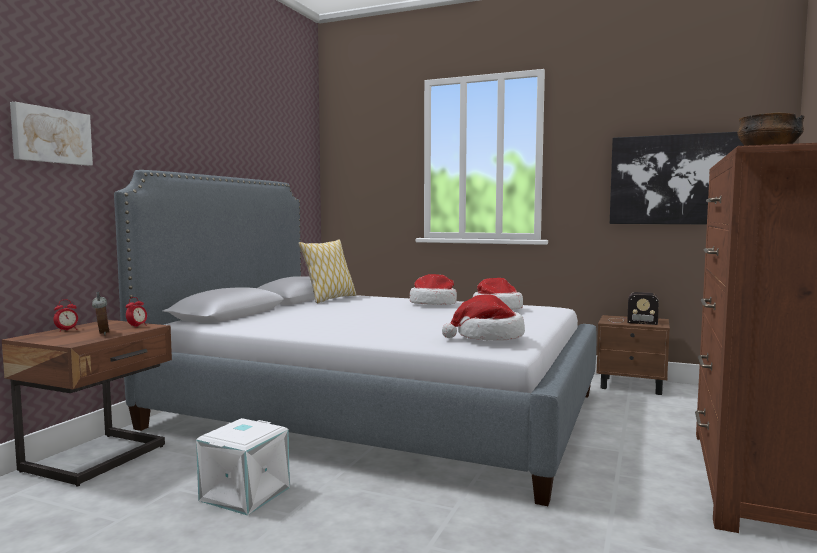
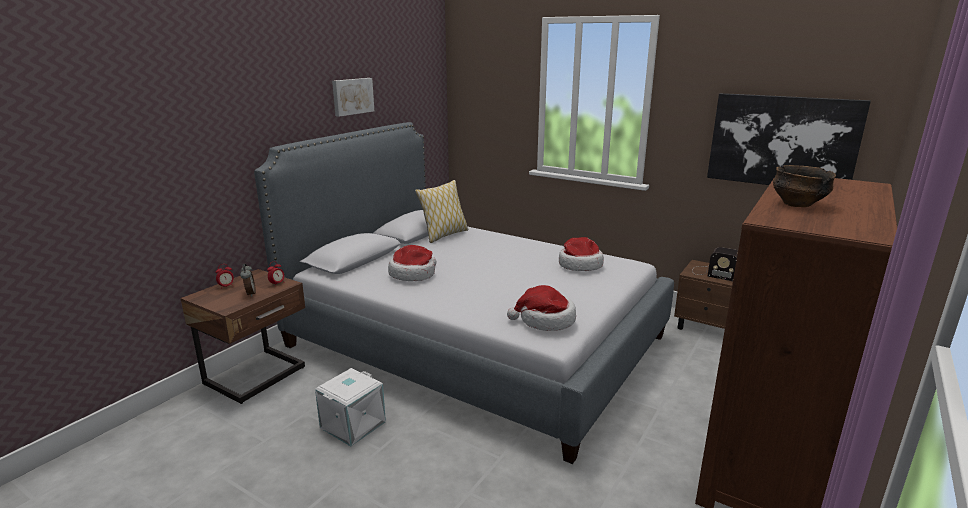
camera: 10 degrees right, 15 degrees up
(51, 136) = (199, 134): picture -> picture (352, 96)
(433, 304) = (529, 250): hat -> hat (413, 274)

